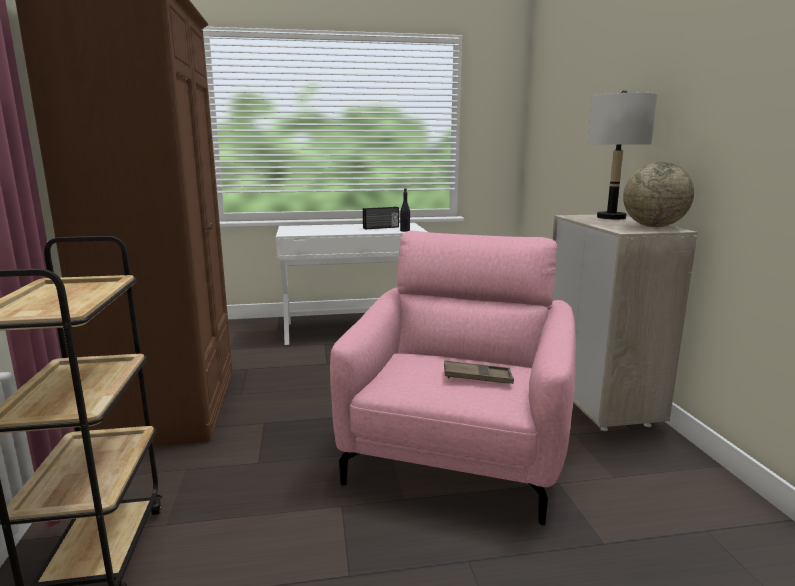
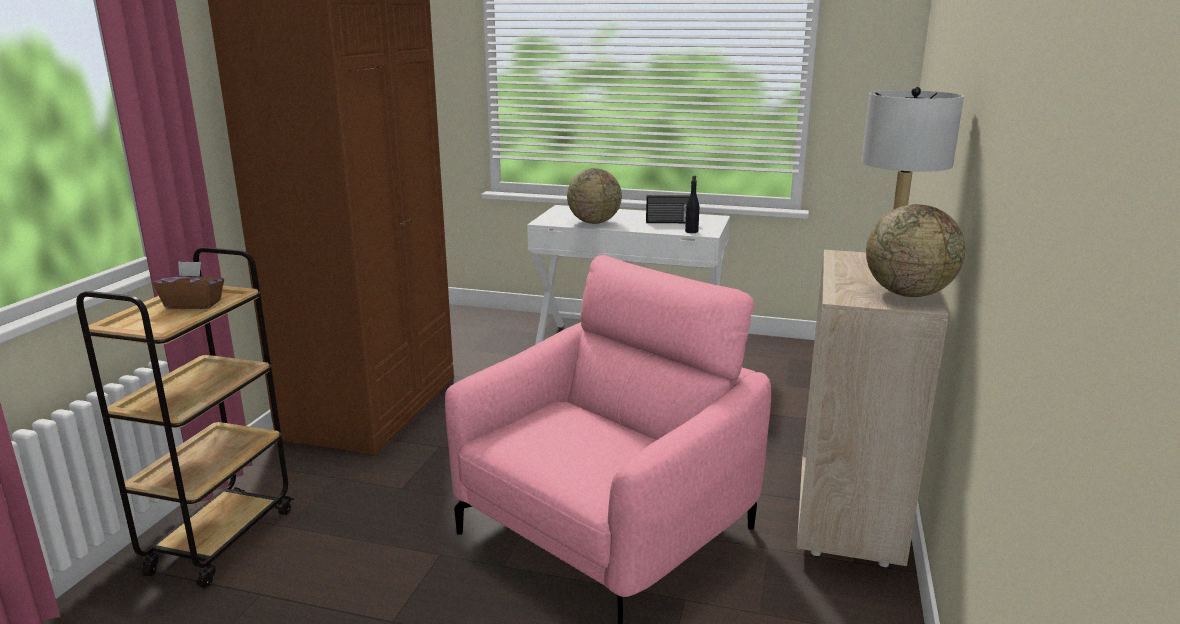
camera: 25 degrees right, 5 degrees up
(70, 293) = (194, 304): none -> brown tissue box
(326, 231) = (594, 222): none -> globe
(477, 377) = (598, 452): brown tray -> none

